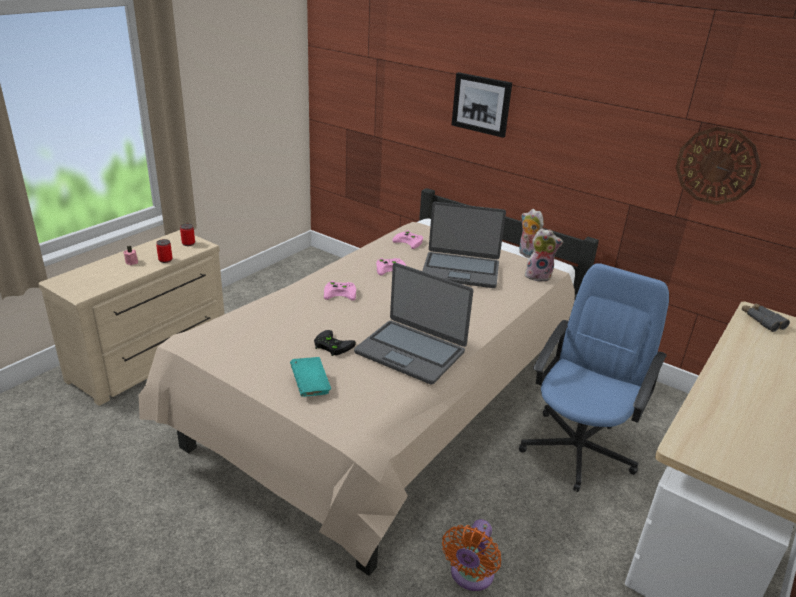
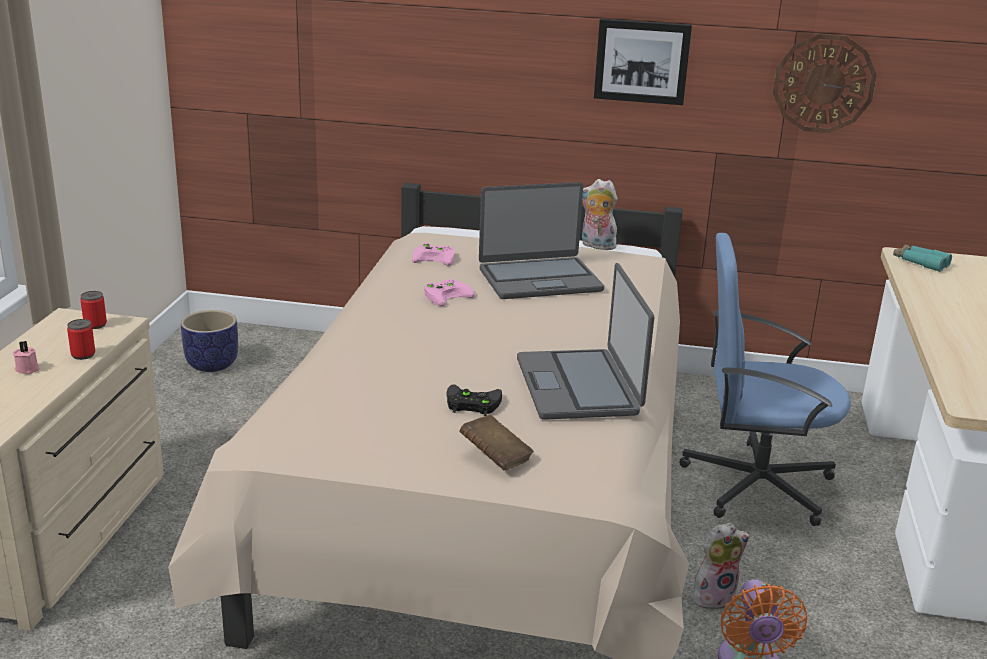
camera: 25 degrees left, 5 degrees down
(300, 277) = (212, 364): none -> planter
(310, 386) = (495, 457): turquoise book -> brown book
(341, 293) = (413, 338): pink game controller -> none
(411, 352) = (579, 386): laptop -> laptop turned 75 degrees clockwise
(481, 104) = (484, 45): picture -> picture (642, 61)
(538, 276) = (637, 267): plush toy -> plush toy (714, 596)
(578, 449) = (755, 484): blue office chair -> blue office chair turned 90 degrees counterclockwise
(762, 320) = (920, 263): grey binoculars -> turquoise binoculars

